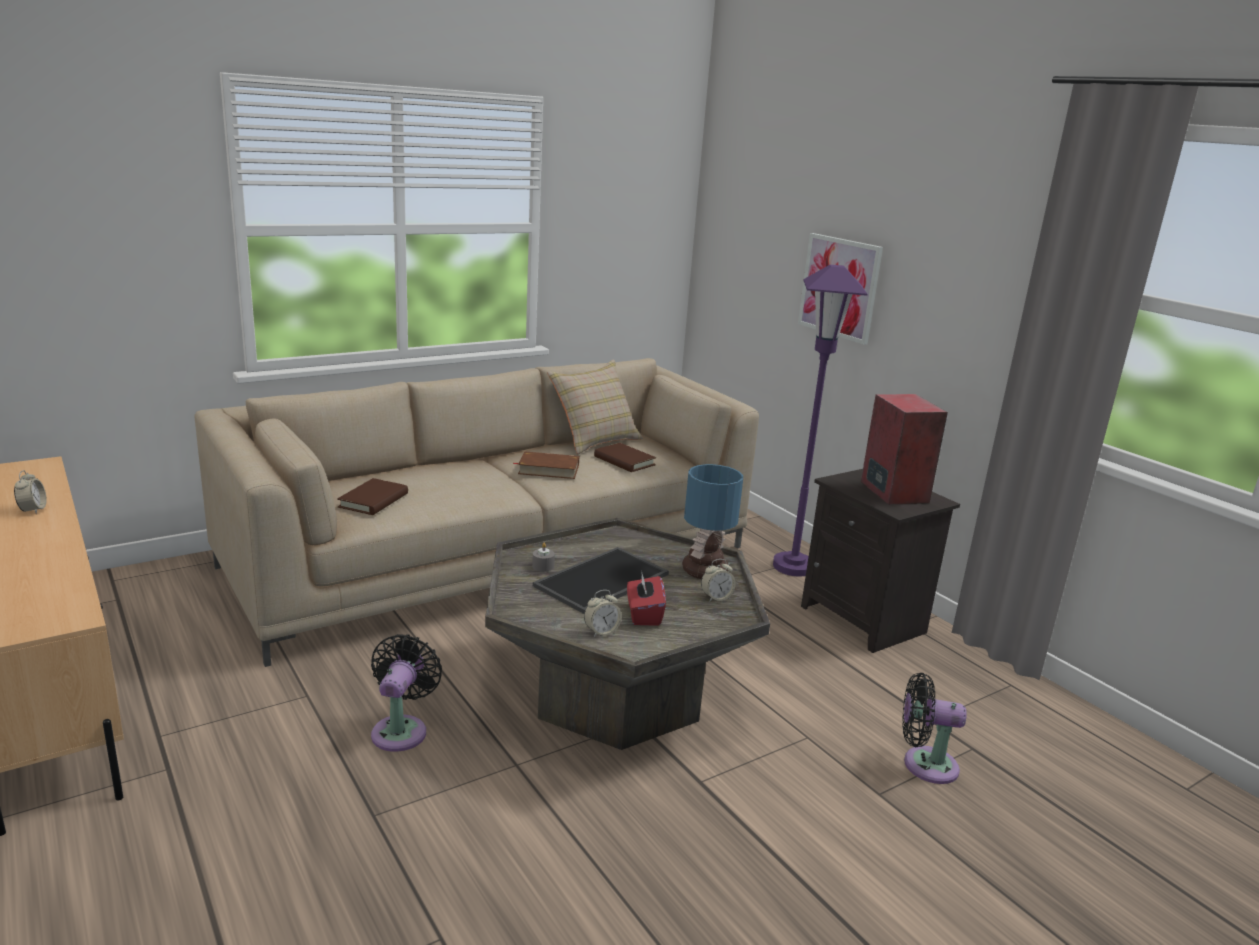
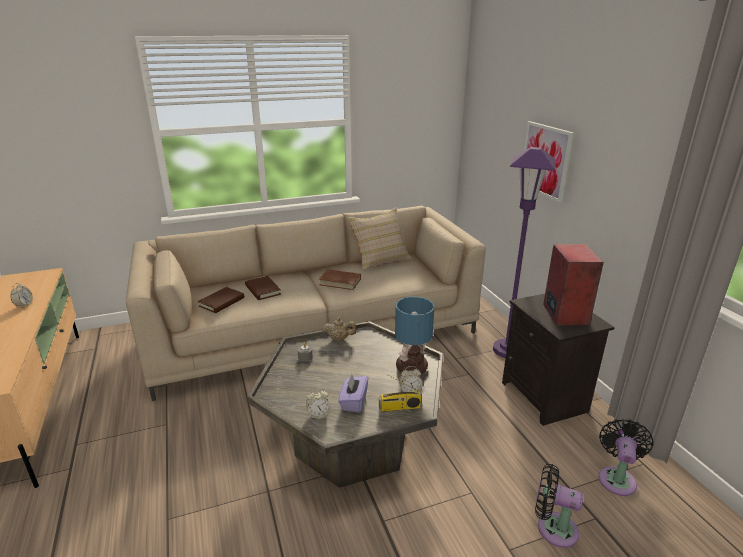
camera: 15 degrees right, 5 degrees up
(401, 730) = (209, 455): black fan -> black fan (617, 478)
(582, 542) = (339, 339): none -> beige teapot
(602, 581) = (338, 372): tray -> none
(624, 461) = (392, 277): brown book -> brown book (262, 290)
(644, 614) = (353, 402): red tissue box -> purple tissue box
(710, 616) = (399, 407): none -> radio

